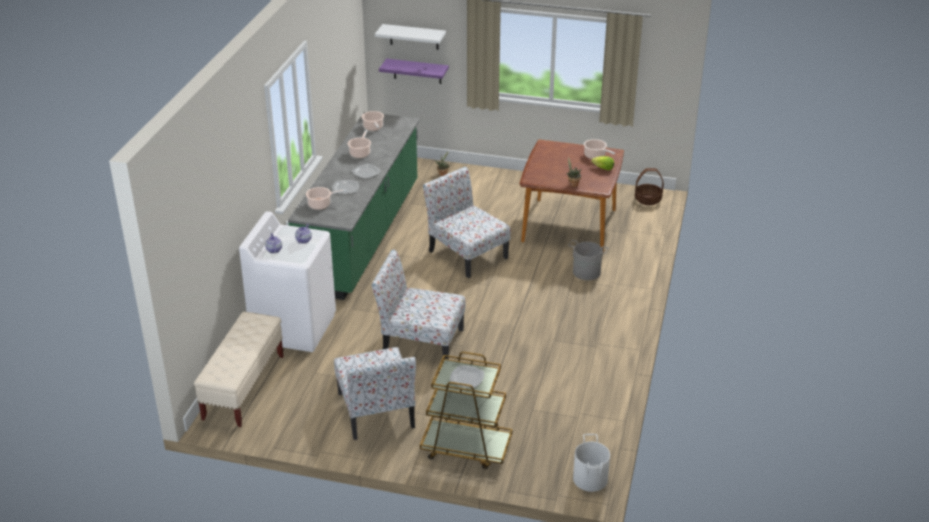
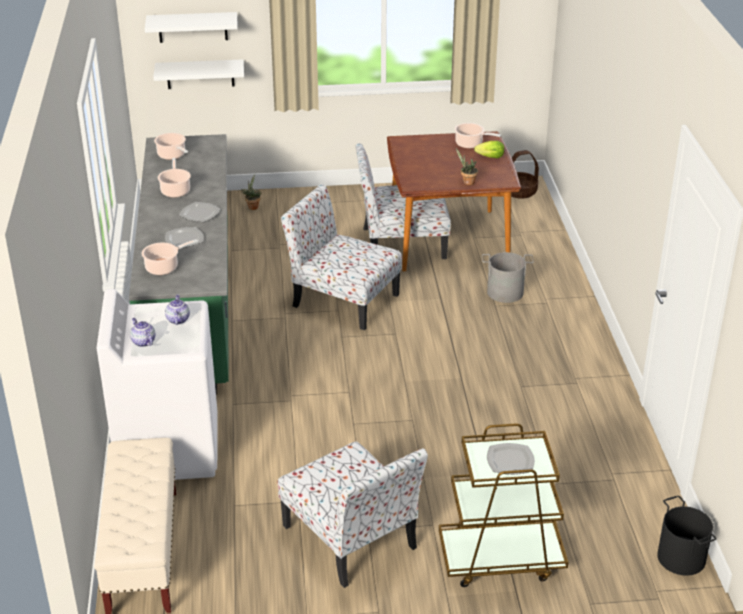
camera: 20 degrees left, 0 degrees up
(417, 71) = (200, 74): purple shelf -> white shelf
(420, 341) = (352, 426): chair -> chair (401, 243)
(589, 479) = (680, 558): white bucket -> black bucket

